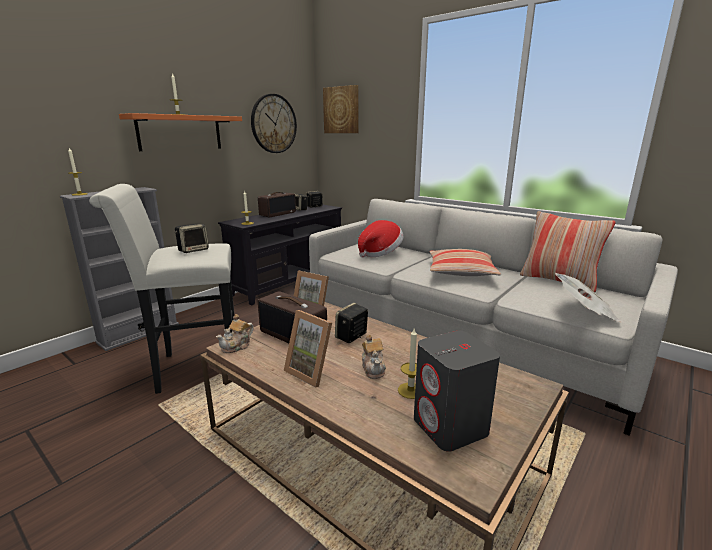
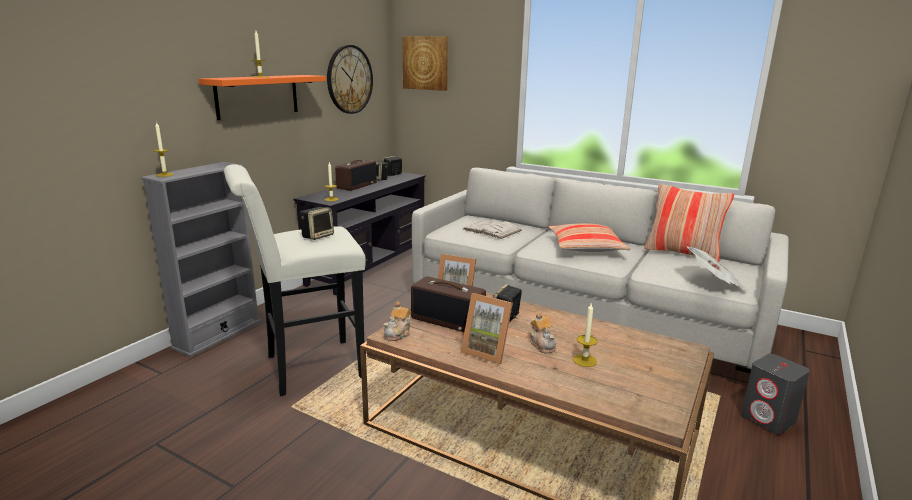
camera: 10 degrees left, 0 degrees up
(380, 253) = (492, 230): hat -> white book
(451, 427) = (631, 385): grey speaker -> grey speaker (768, 419)

